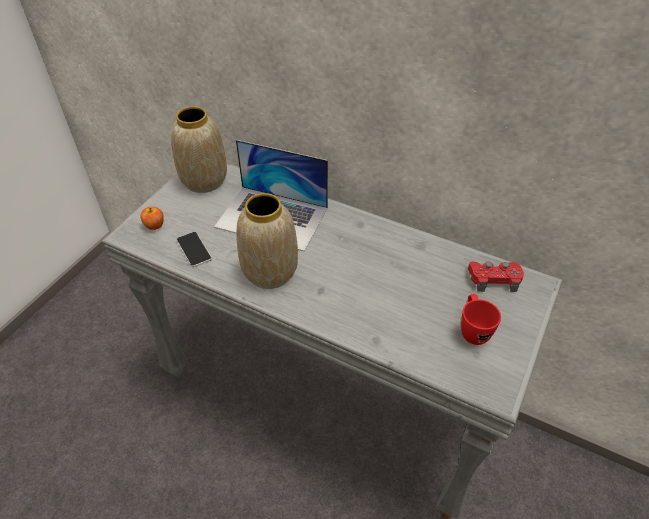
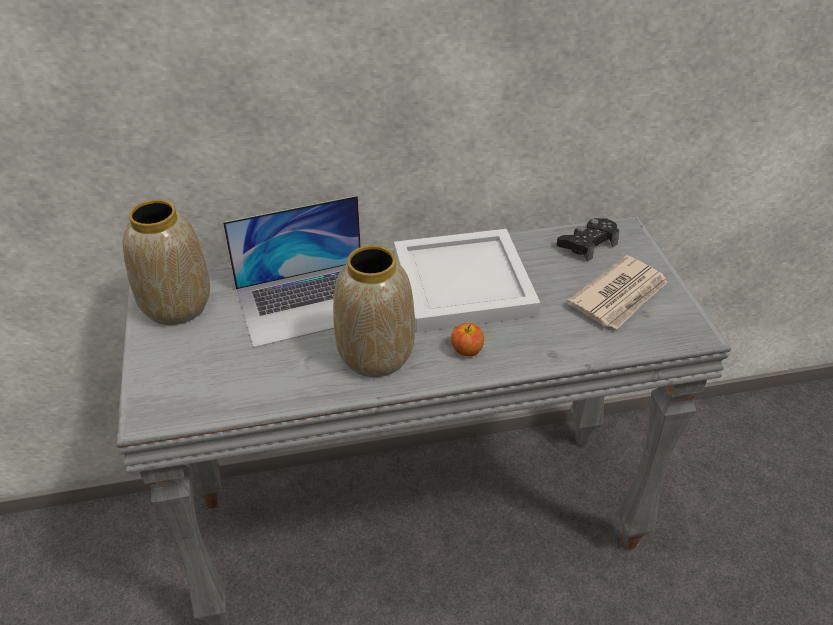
camera: 40 degrees left, 5 degrees down
(154, 225) = (172, 387): apple -> apple (466, 350)
(194, 250) = (259, 384): phone -> none
(373, 259) = (465, 285): none -> white tray
(472, 330) = (620, 296): red mug -> newspaper
(494, 279) = (587, 244): red game controller -> black game controller

